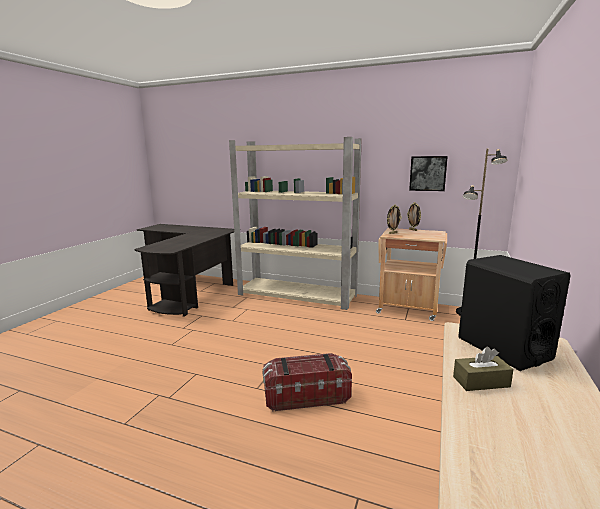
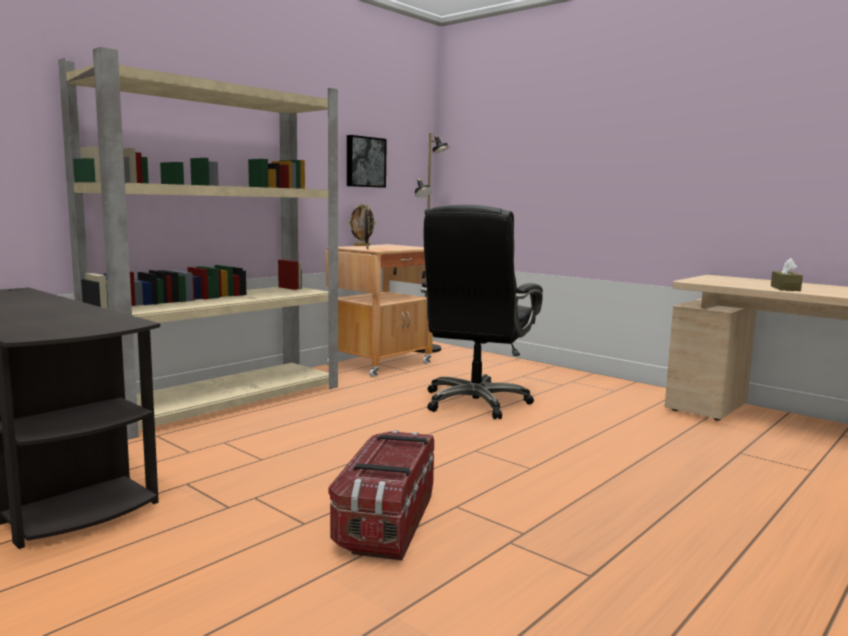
camera: 70 degrees left, 5 degrees down
(306, 396) = (565, 445): storage box -> storage box (386, 522)
(367, 351) = (476, 401): none -> black office chair
(503, 348) = (727, 281): black speaker -> none

